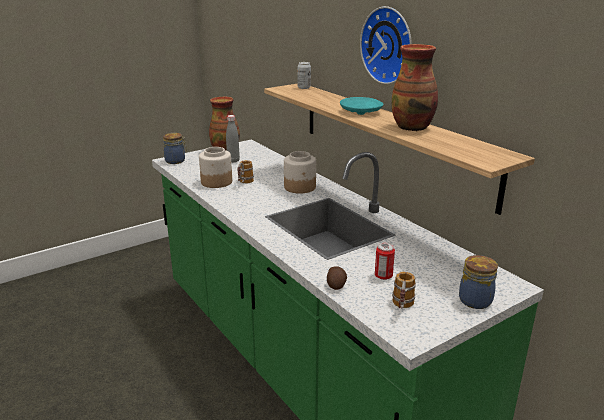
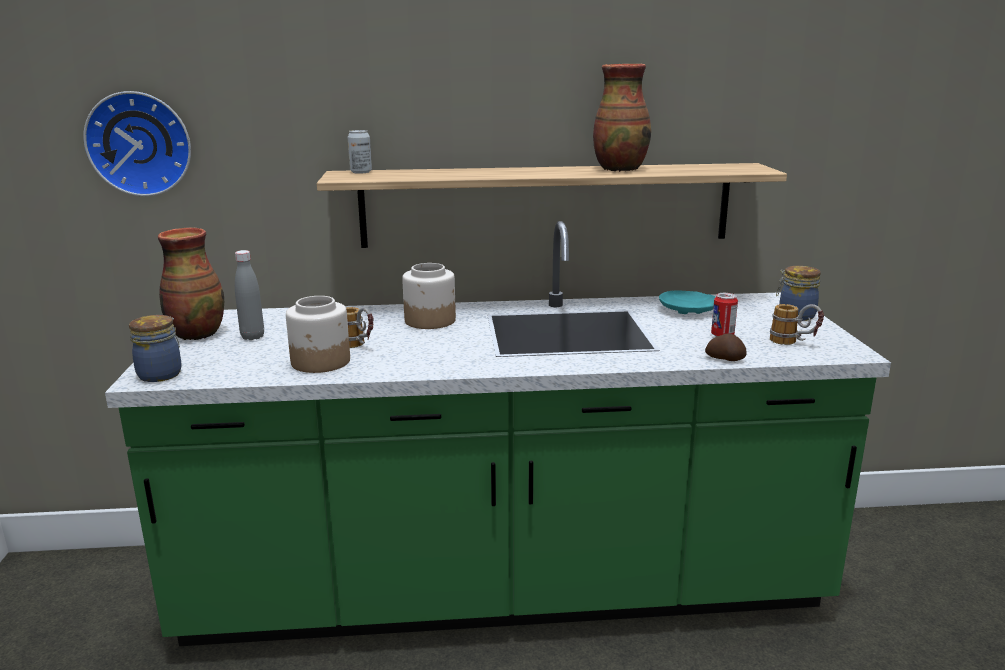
camera: 60 degrees left, 5 degrees down
(361, 112) = (528, 171): turquoise plate -> turquoise plate (688, 310)
(389, 45) = (532, 77): wall clock -> wall clock (140, 143)

